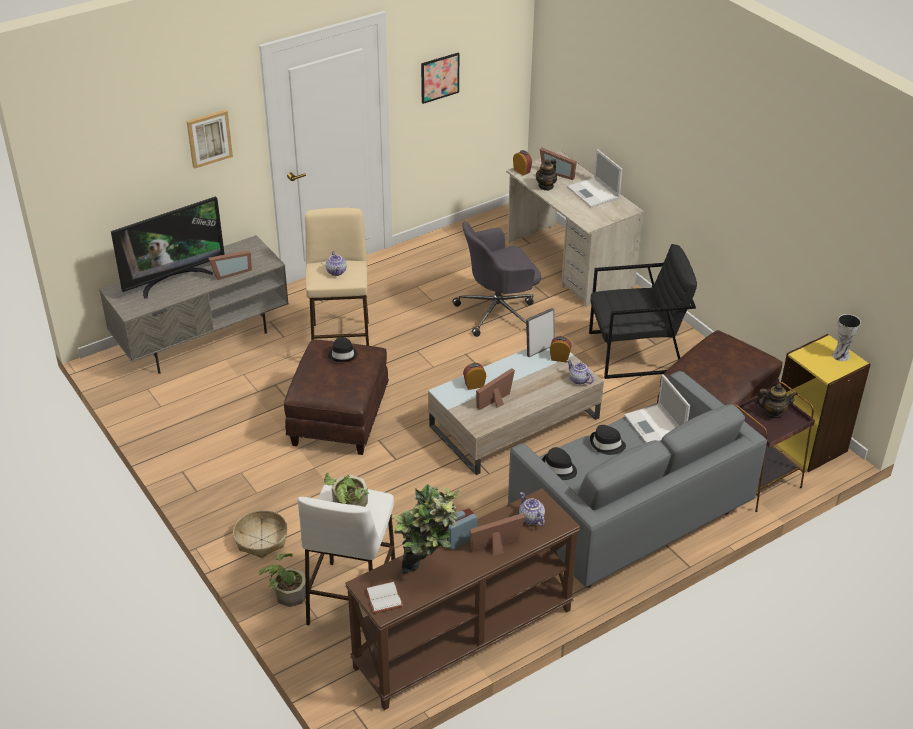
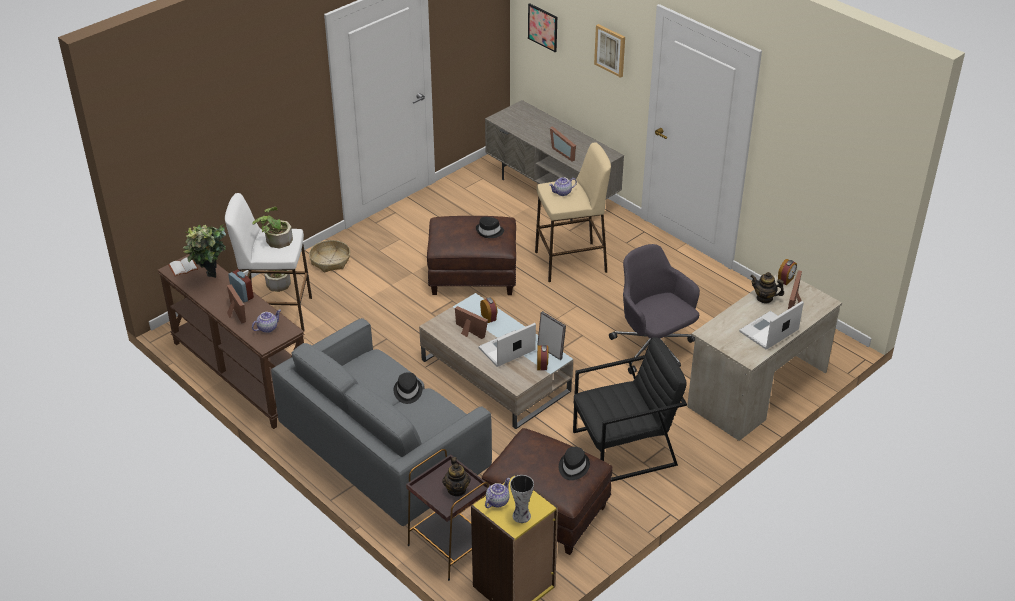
camera: 80 degrees right, 0 degrees up
(173, 279) = (545, 128): television -> none
(439, 77) = (799, 151): picture -> picture (543, 27)
(558, 468) = (371, 365): black hat -> black hat (573, 467)
(578, 380) = (513, 379): teapot -> teapot (497, 501)
(635, 352) = (624, 448): black armchair -> black armchair turned 90 degrees counterclockwise
(655, 426) = (438, 421): laptop -> laptop (506, 350)

